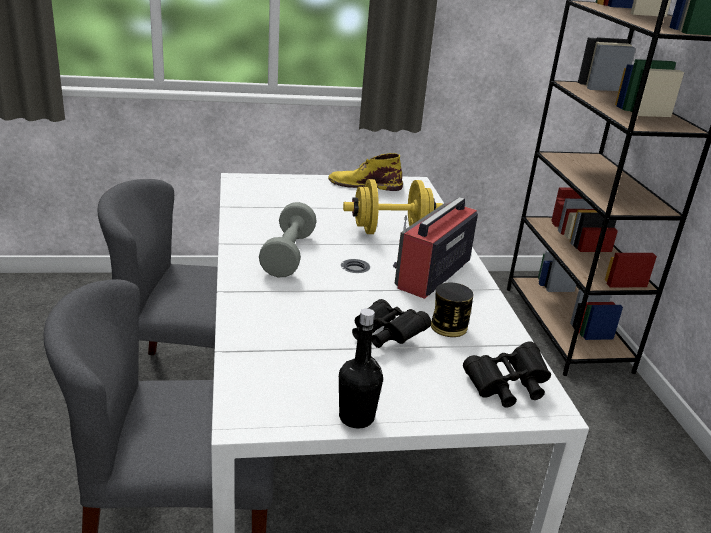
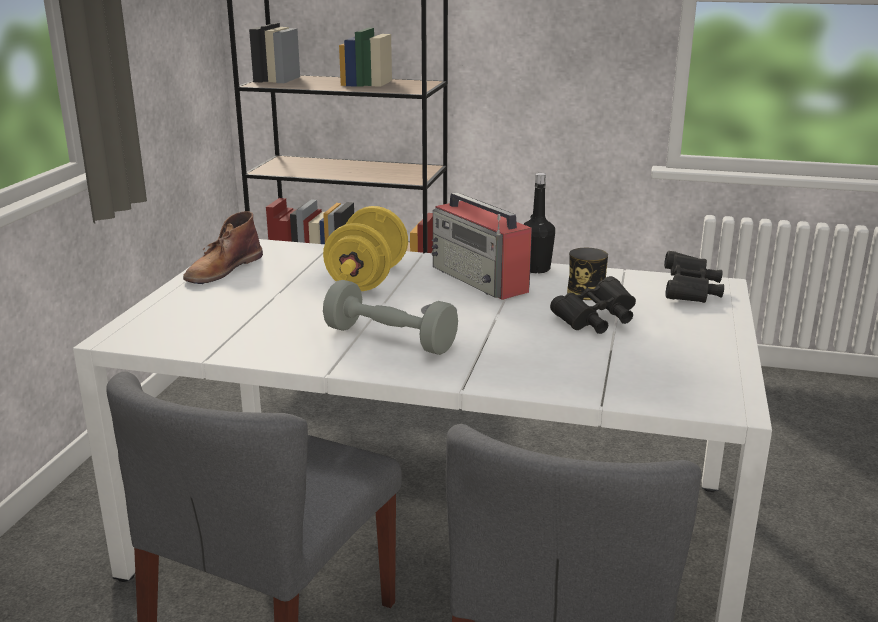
camera: 65 degrees left, 5 degrees down
(356, 417) = (731, 356): black bottle -> black bottle (536, 269)
(364, 184) = (223, 269): yellow boot -> brown boot

